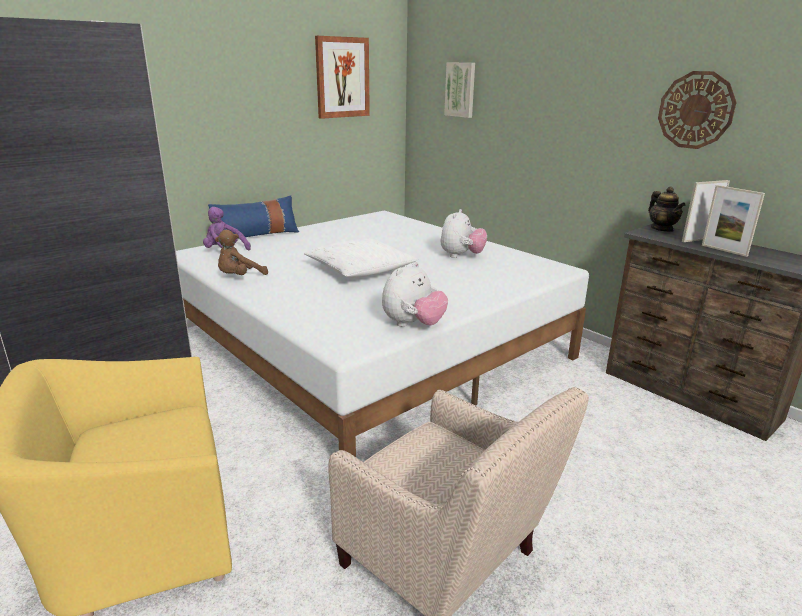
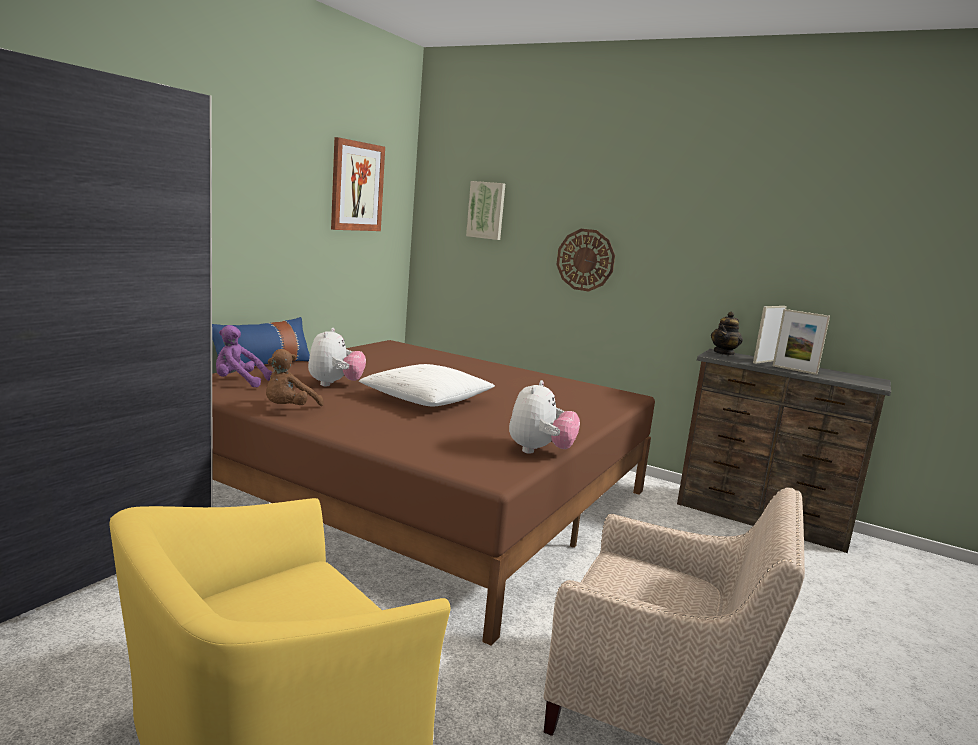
camera: 20 degrees left, 10 degrees down
(371, 345) = (420, 493): white bed -> brown bed
(461, 256) = (520, 385): plush toy -> plush toy (335, 384)
(662, 229) = (724, 353): teapot -> teapot turned 75 degrees clockwise
(696, 110) = (747, 241): wall clock -> wall clock (585, 260)

